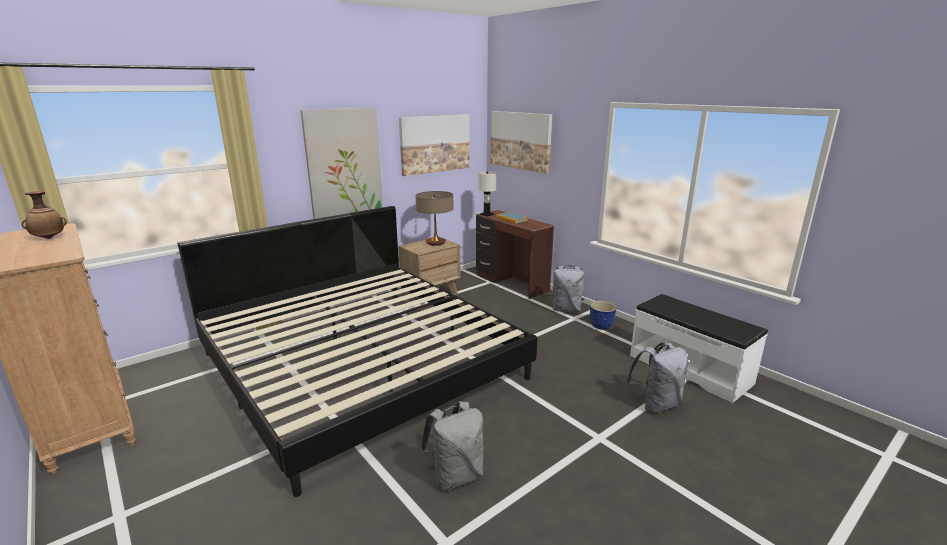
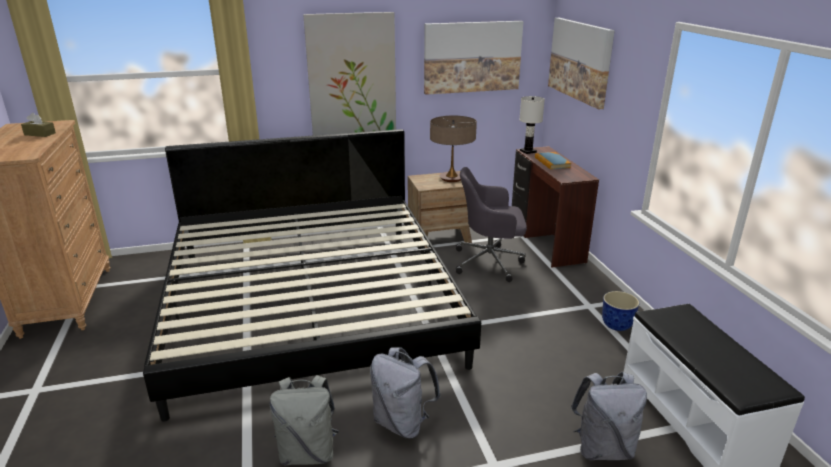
camera: 25 degrees right, 5 degrees up
(49, 238) = (40, 134): vase -> brown tissue box
(483, 304) = (490, 262): none -> grey office chair
(566, 309) = (588, 292): grey backpack -> grey backpack (403, 423)

